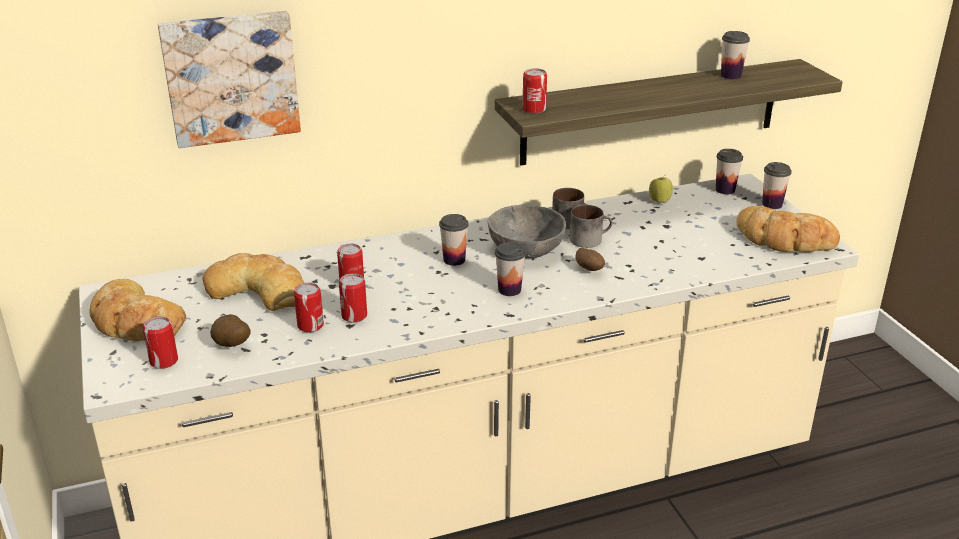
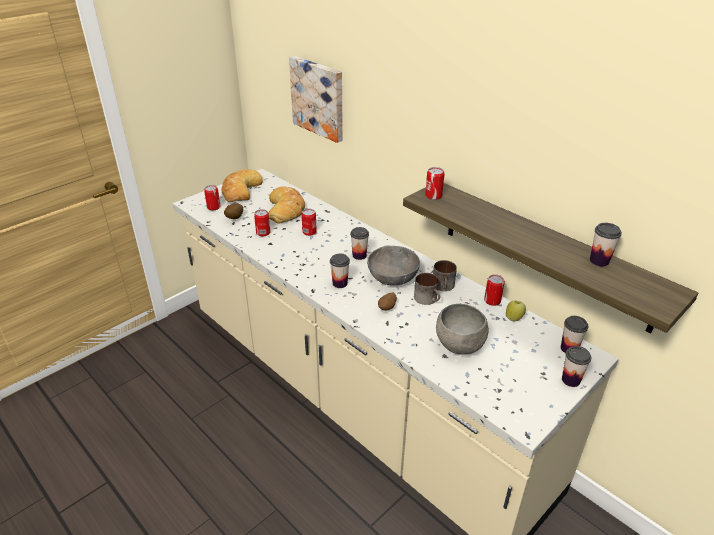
camera: 65 degrees right, 5 degrees up
(354, 316) = (279, 242): can -> can (492, 301)
(691, 245) = (460, 347): none -> grey bowl
(784, 239) = (514, 397): bread -> none

